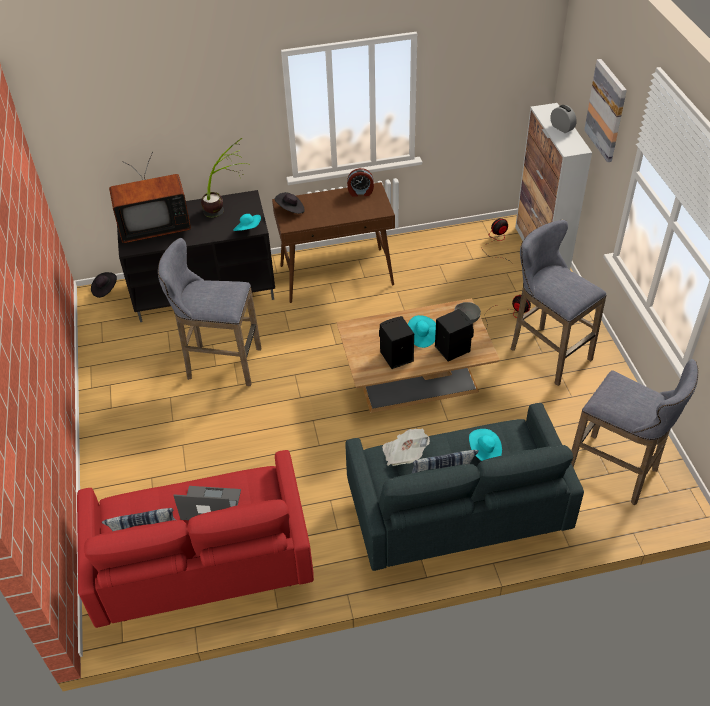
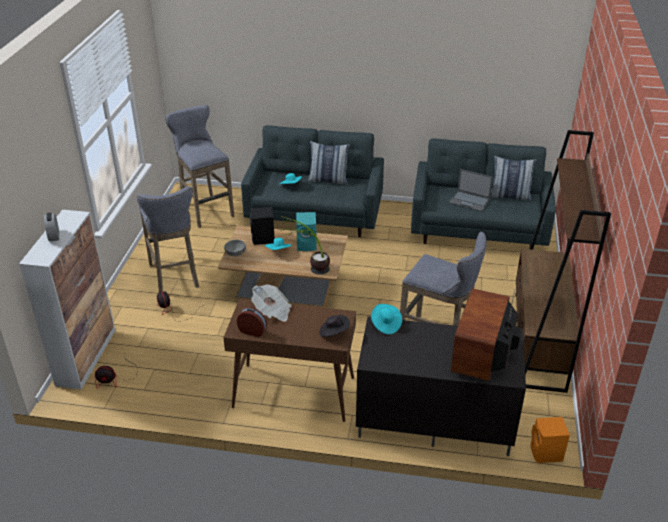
camera: 160 degrees left, 10 degrees down
(105, 289) = (546, 454): black hat -> orange speaker
(109, 398) = (539, 340): none -> brown bookcase
(154, 226) = (483, 356): television -> television turned 75 degrees counterclockwise
(202, 564) = (478, 231): red sofa -> grey sofa
(225, 207) = (400, 356): potted plant -> potted plant (308, 269)
(395, 356) = (307, 244): black speaker -> turquoise speaker
(404, 454) = (339, 195): newspaper -> newspaper (272, 311)
(606, 110) = (48, 168): picture -> none

